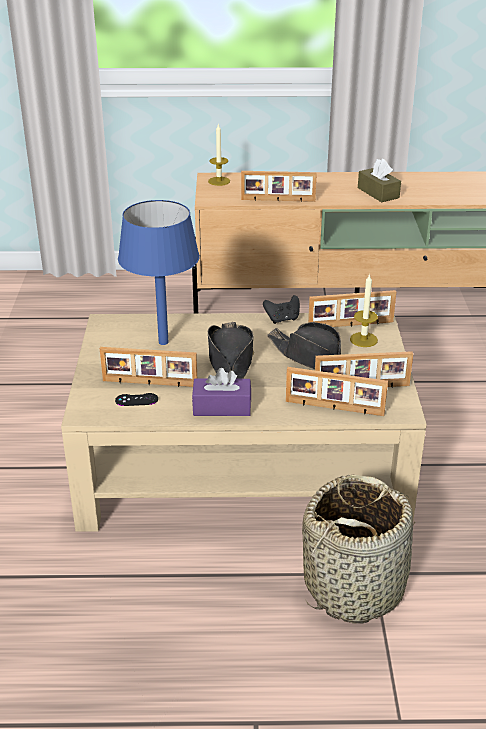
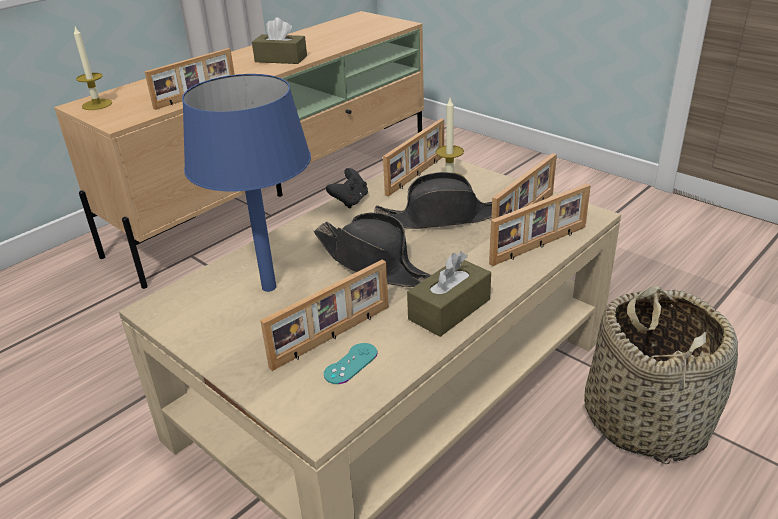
camera: 45 degrees left, 0 degrees up
(136, 400) = (351, 363): black game controller -> turquoise game controller
(222, 407) = (449, 309): purple tissue box -> brown tissue box

